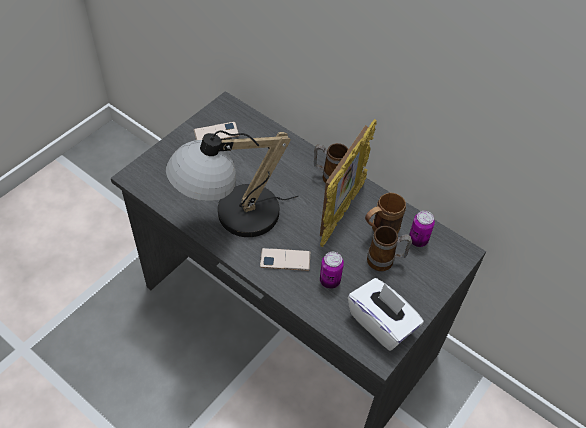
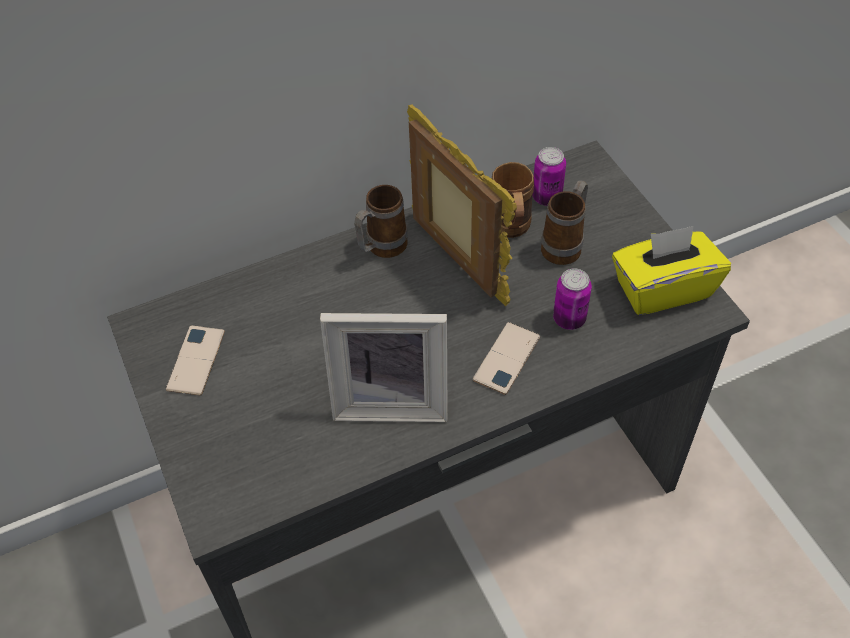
camera: 60 degrees left, 0 degrees up
(231, 218) = (391, 400): table lamp -> picture frame
(381, 323) = (662, 289): white tissue box -> yellow tissue box

